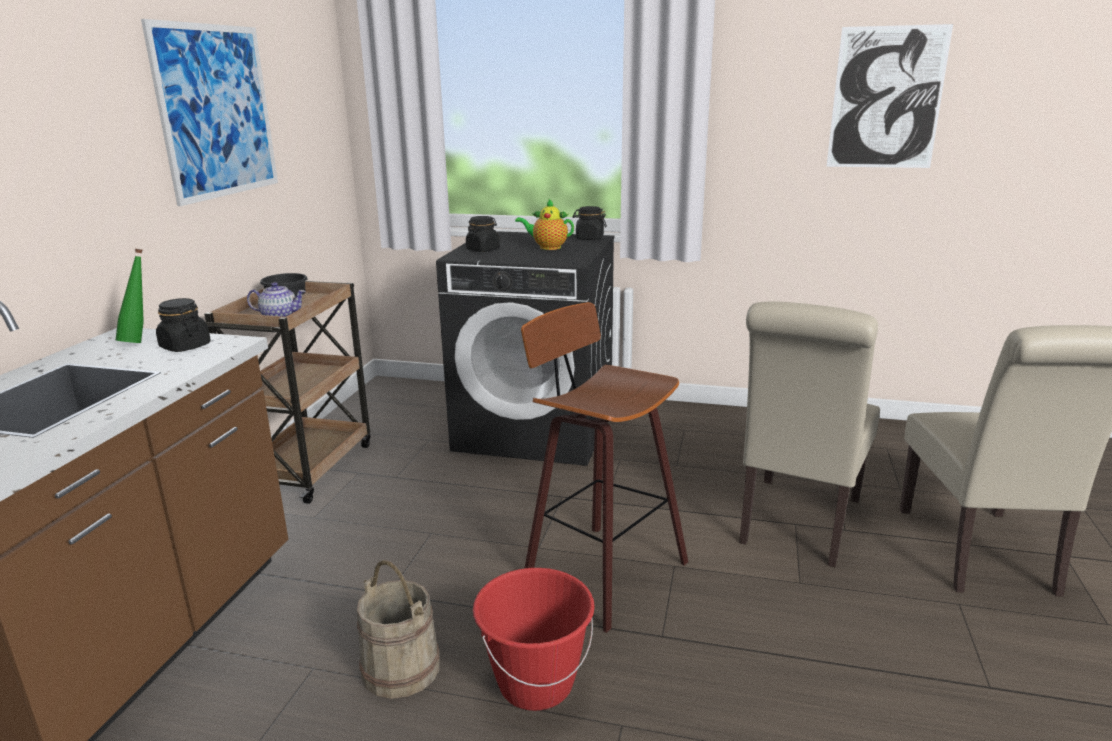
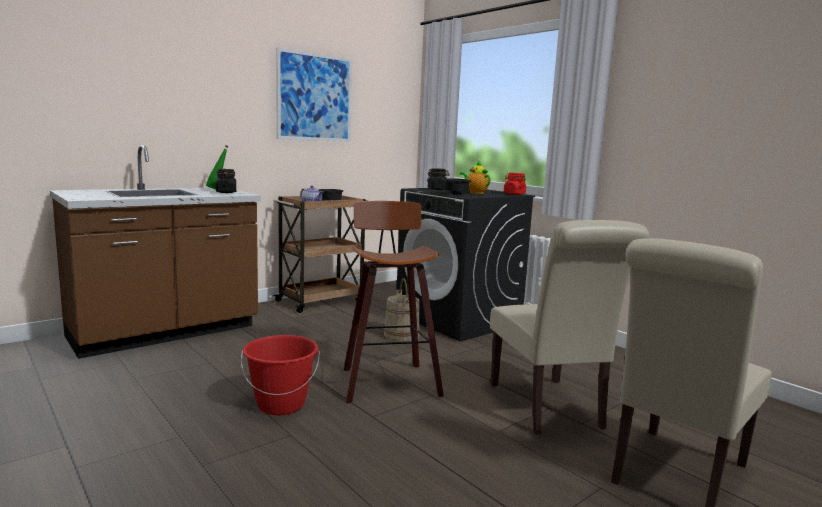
camera: 35 degrees right, 10 degrees down
(400, 669) = (238, 376): beige bucket -> beige bucket (401, 335)
(541, 259) = (454, 194): none -> black bowl
(589, 238) = (514, 194): black jar -> red jar
(797, 525) = (549, 408): beige chair -> beige chair turned 75 degrees counterclockwise
(886, 98) = (748, 100): picture -> none

